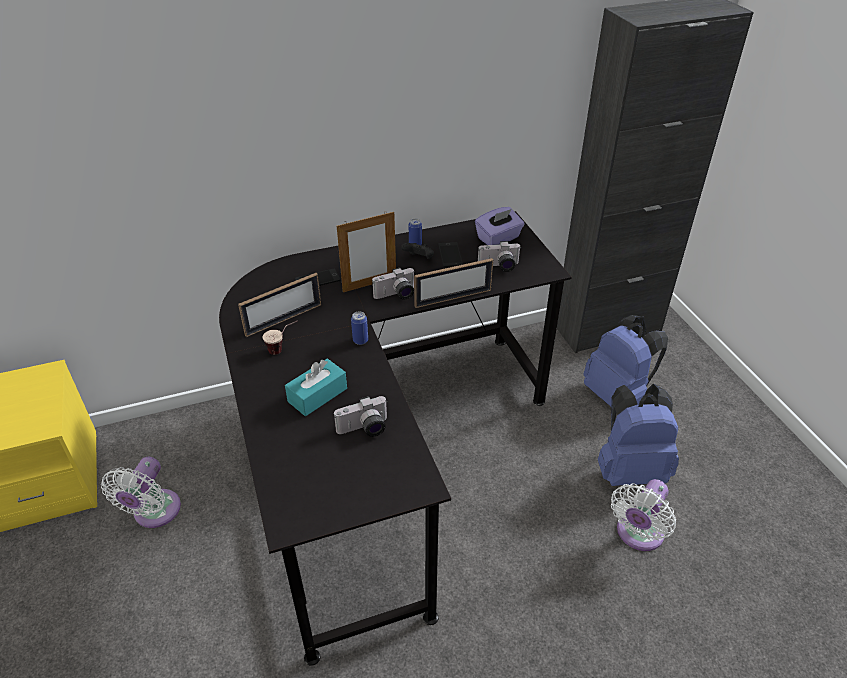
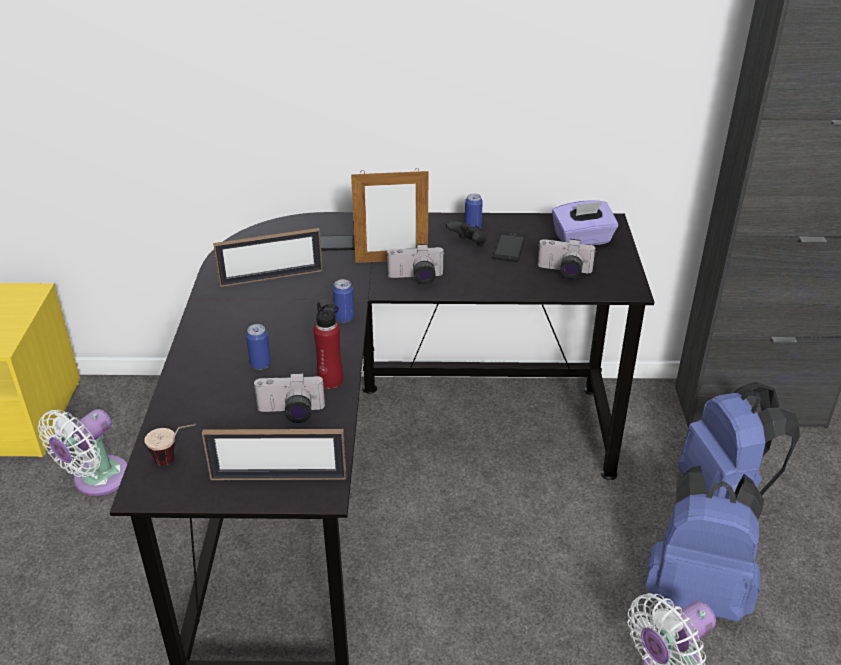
camera: 20 degrees right, 5 degrees down
(283, 349) = (252, 308): cup -> cup (176, 459)
(317, 395) = (260, 364): turquoise tissue box -> can
(379, 395) = (330, 380): none -> red bottle
(453, 298) = (483, 295): picture frame -> picture frame (278, 477)

